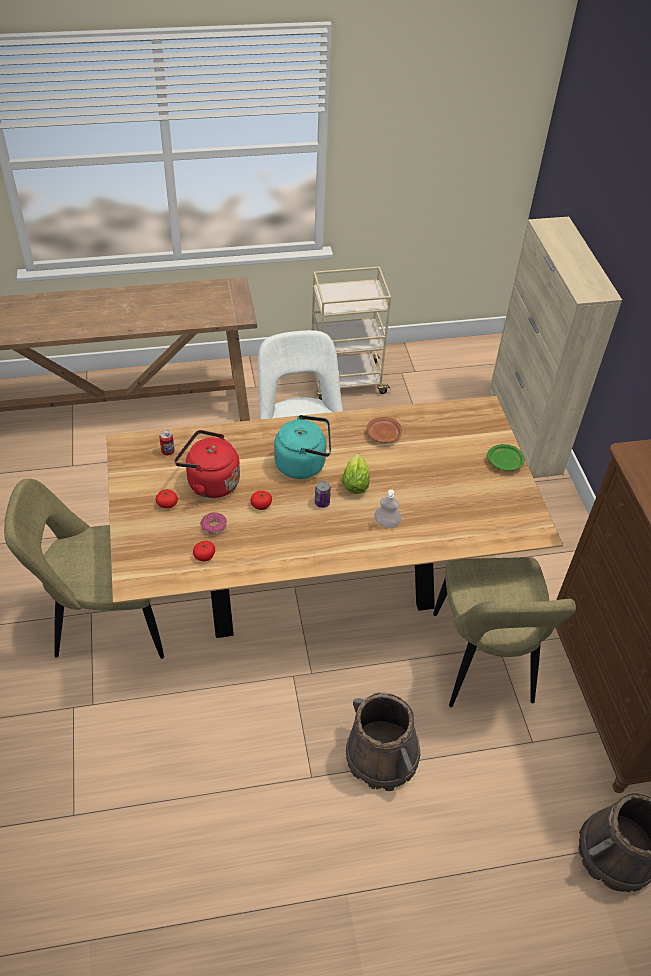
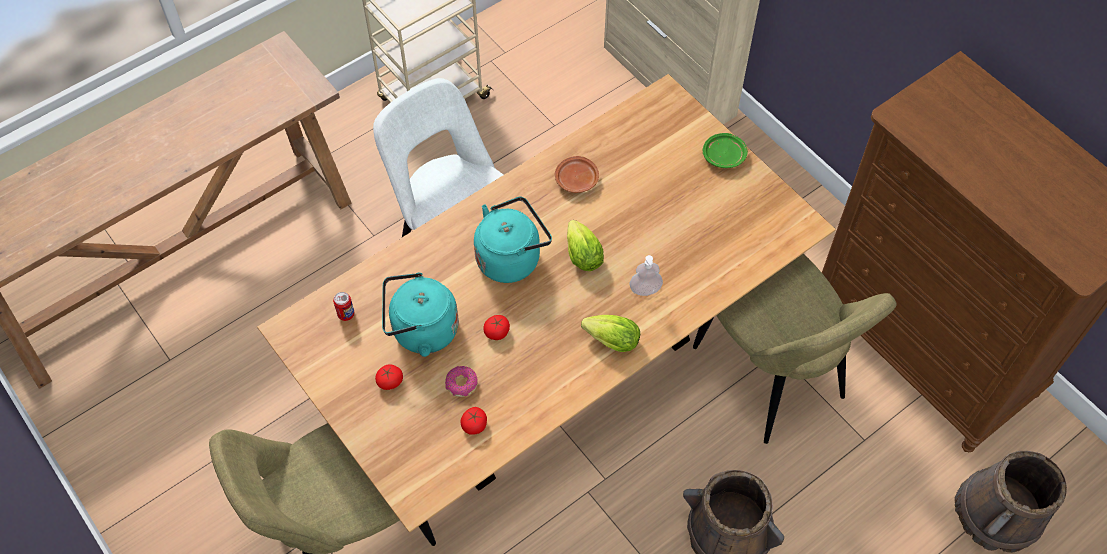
camera: 25 degrees left, 10 degrees up
(210, 482) = (421, 331): red kettle -> turquoise kettle
(322, 503) = (561, 297): can -> none
(337, 544) = (609, 340): none -> lettuce

